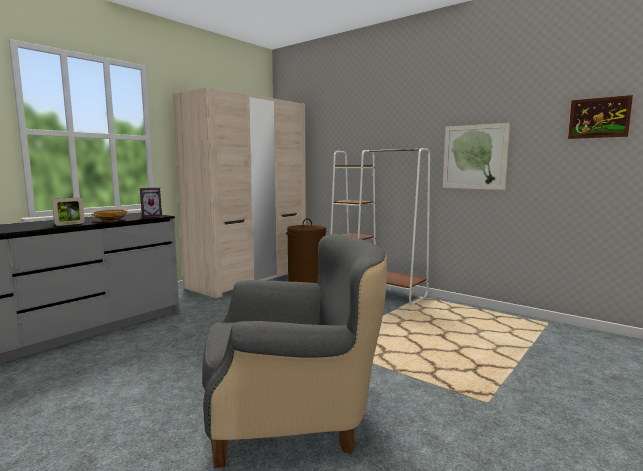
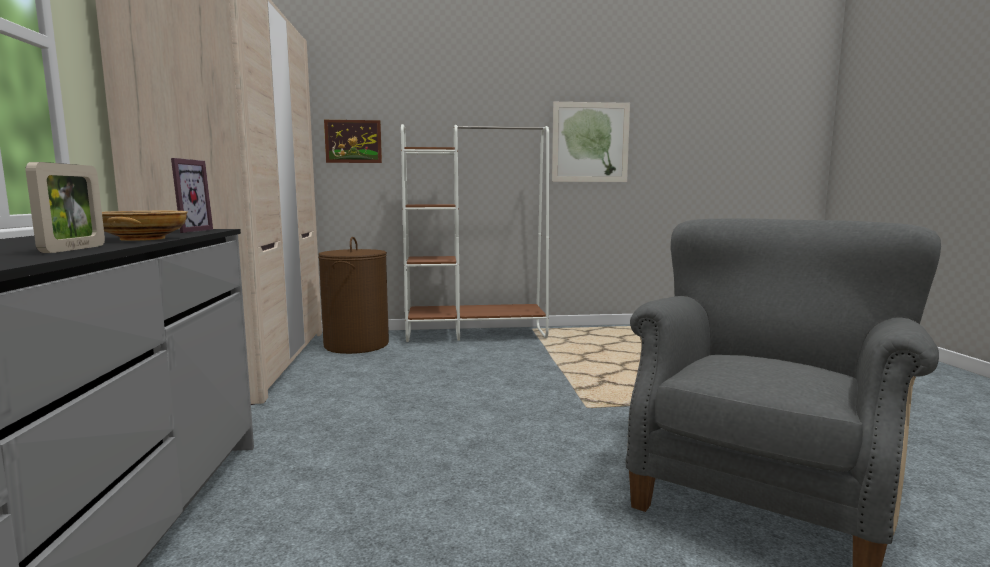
camera: 45 degrees left, 0 degrees up
(599, 118) = (712, 105): picture -> picture (353, 141)

